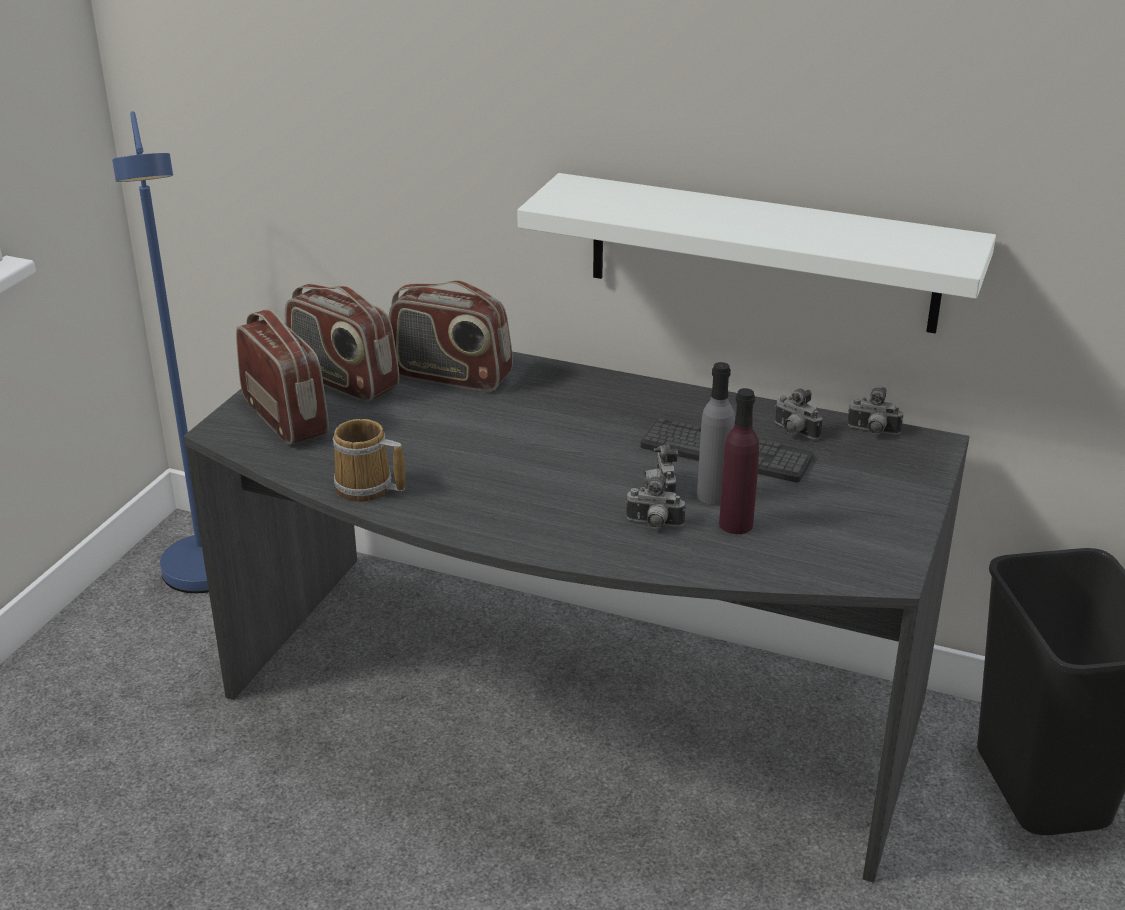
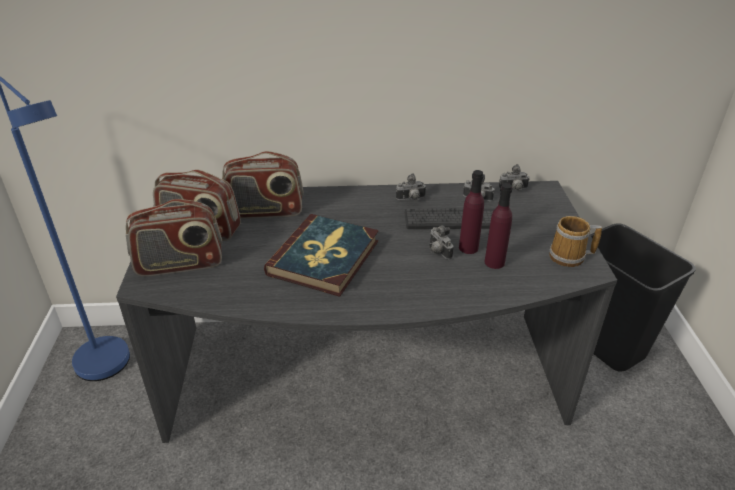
camera: 25 degrees left, 5 degrees up
(286, 417) = (180, 264): radio -> radio turned 135 degrees clockwise
(366, 488) = (268, 300): mug -> mug (569, 257)
(485, 456) = (324, 258): none -> book
(653, 525) = (453, 275): camera -> camera (411, 199)
(713, 495) = (468, 248): grey bottle -> purple bottle
(762, 253) = (441, 101): white shelf -> none

